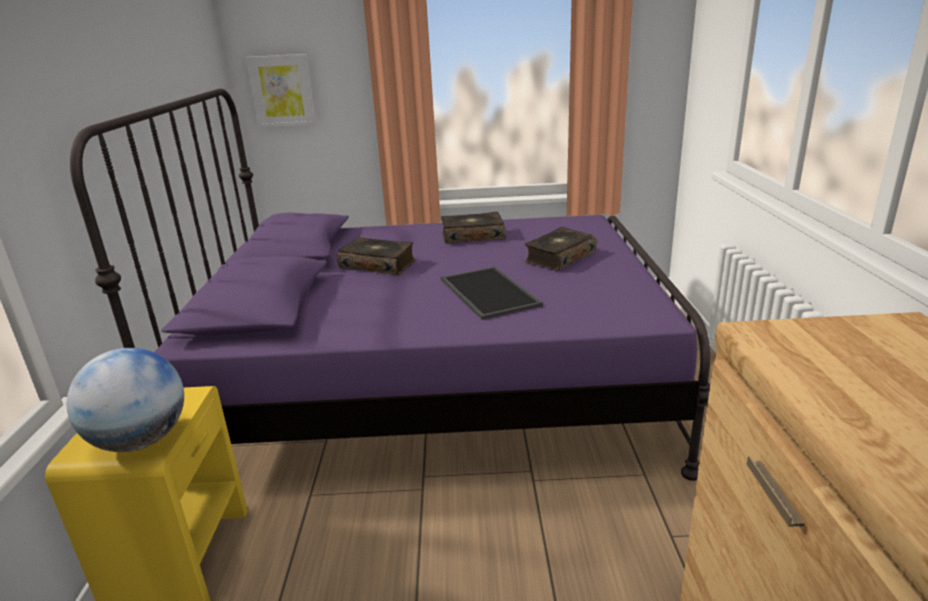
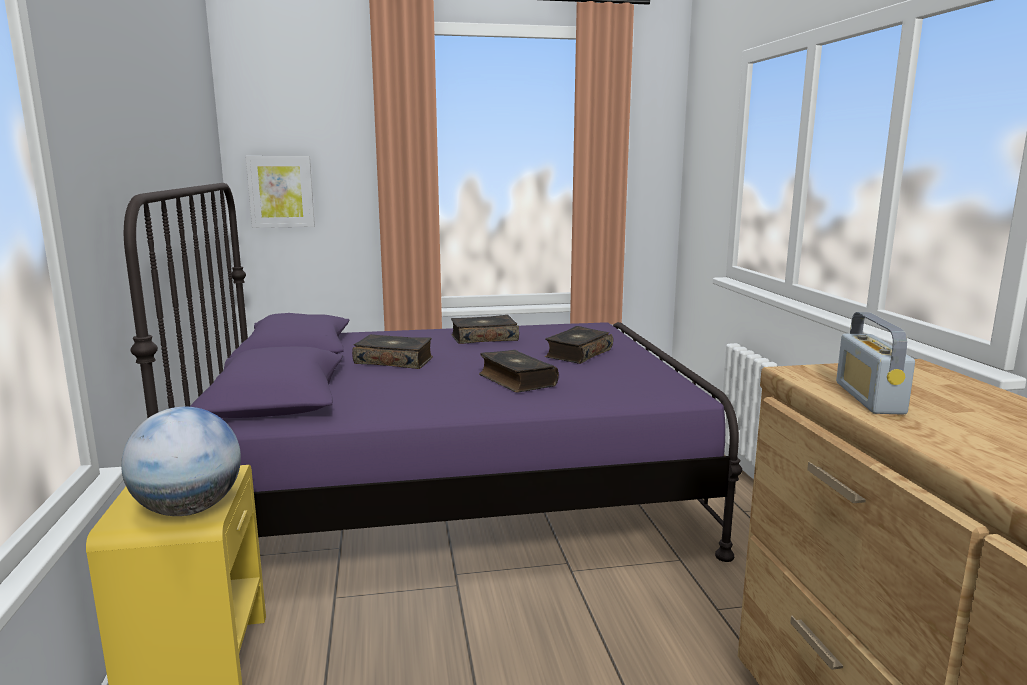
camera: 10 degrees left, 10 degrees down
(486, 292) = (516, 380): tray -> book
(834, 384) = (869, 398): none -> radio

